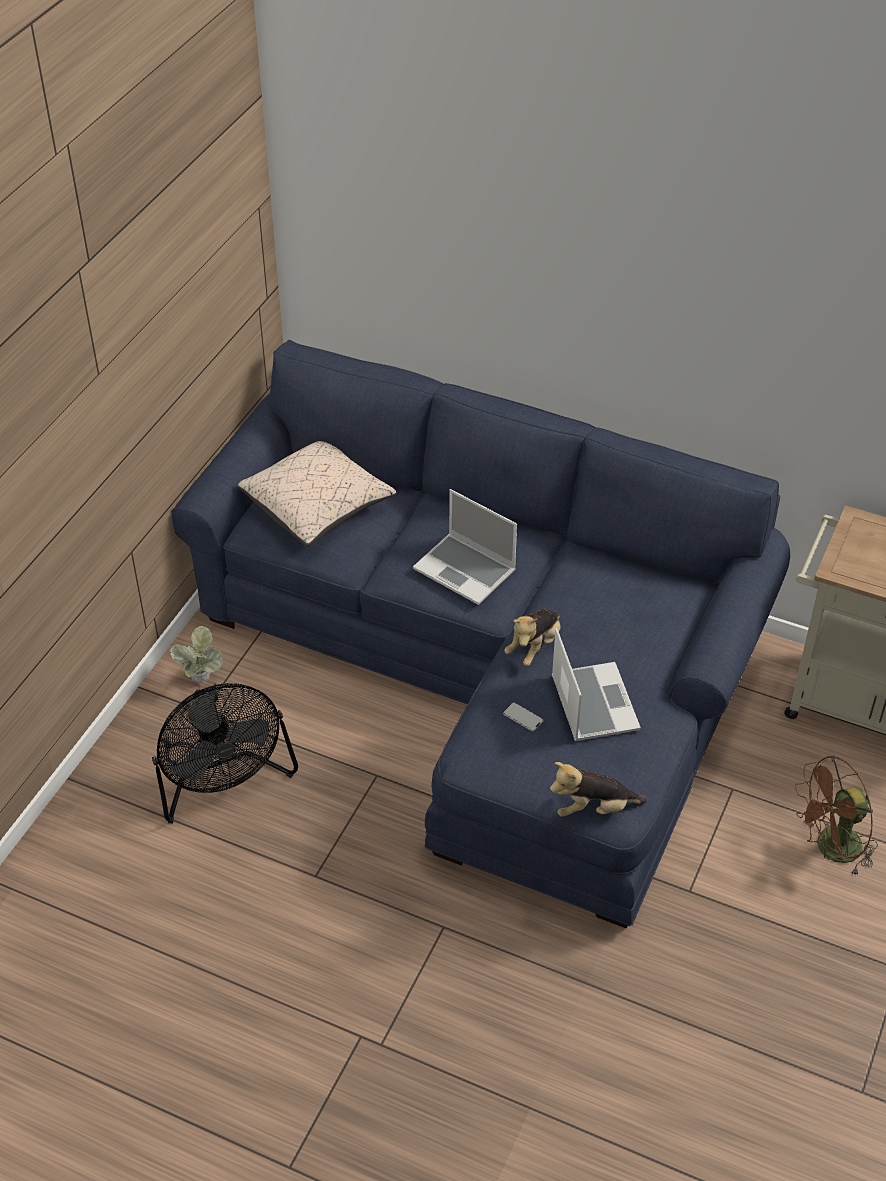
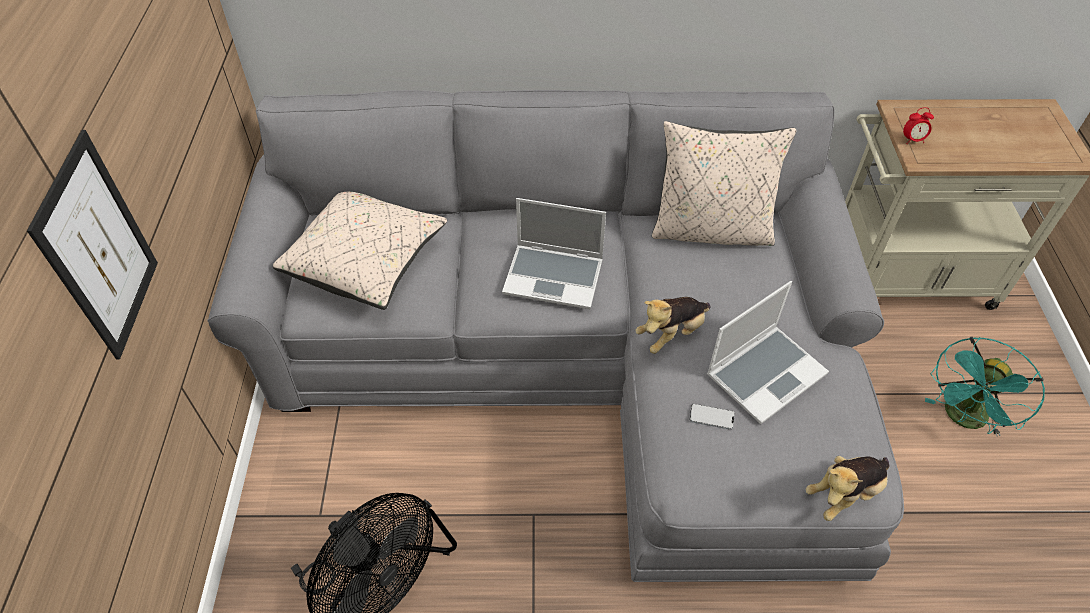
camera: 25 degrees left, 5 degrees up
(109, 426) = (99, 249): none -> picture
(201, 683) = (303, 484): potted plant -> none
(495, 669) = (581, 358): blue sofa -> grey sofa
(534, 646) = (671, 333): plush toy -> plush toy turned 45 degrees clockwise
(592, 703) = (766, 373): laptop -> laptop turned 90 degrees clockwise
(632, 577) = (711, 230): none -> beige pillow
(831, 850) = (963, 419): brown fan -> turquoise fan
(844, 551) = (912, 140): none -> alarm clock

